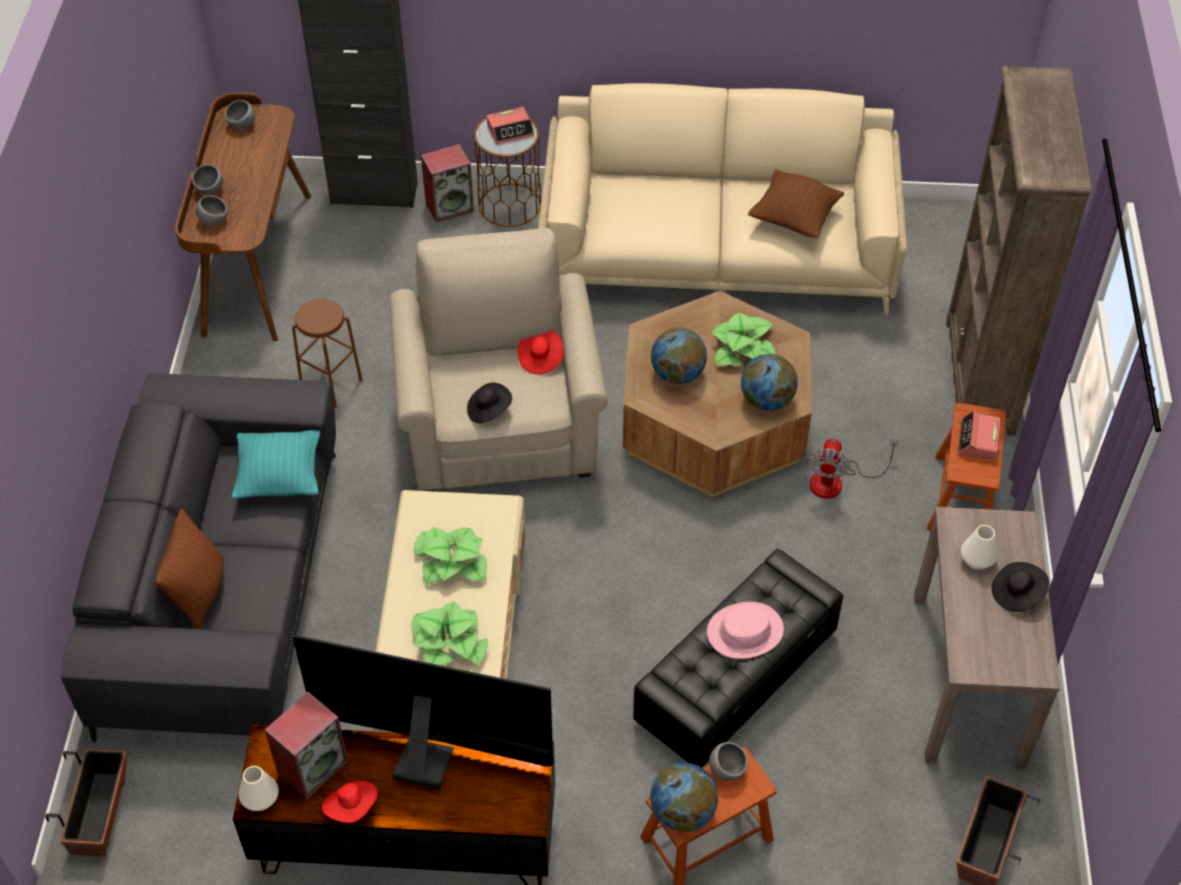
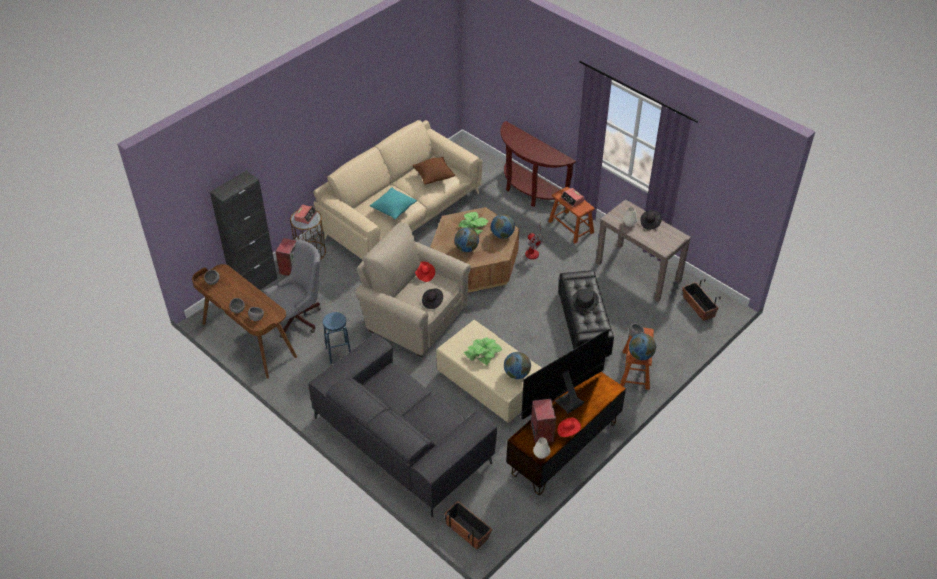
camera: 50 degrees left, 5 degrees down
(199, 592) = (423, 430): brown pillow -> none
(280, 478) = (394, 378): turquoise pillow -> turquoise pillow (393, 210)
(331, 384) = (338, 353): brown stool -> blue stool
(358, 288) = (299, 318): none -> grey office chair
(449, 642) = (516, 374): potted plant -> globe
(745, 631) = (584, 301): pink hat -> black hat
(979, 377) = (529, 191): brown bookcase -> brown console table

